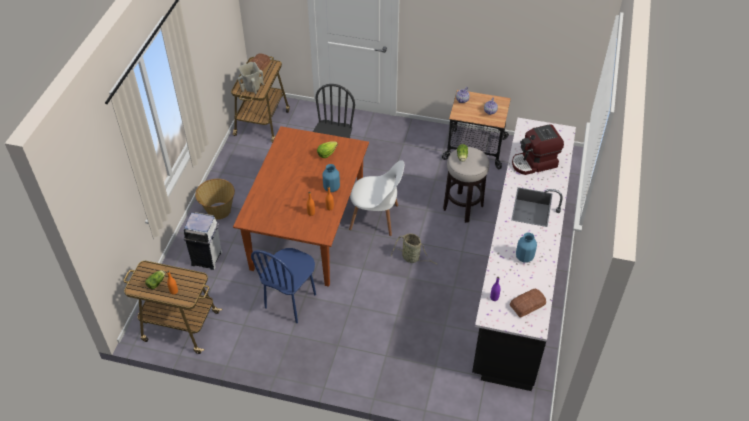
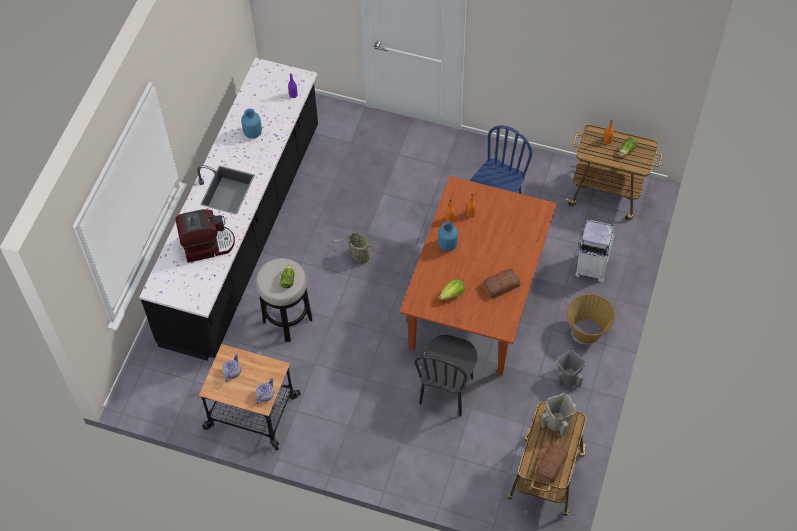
camera: 175 degrees left, 10 degrees up
(238, 179) = (568, 377): none -> grey vase
(376, 218) = (394, 310): white chair -> none
(528, 305) = (263, 87): bread -> bread (500, 285)

